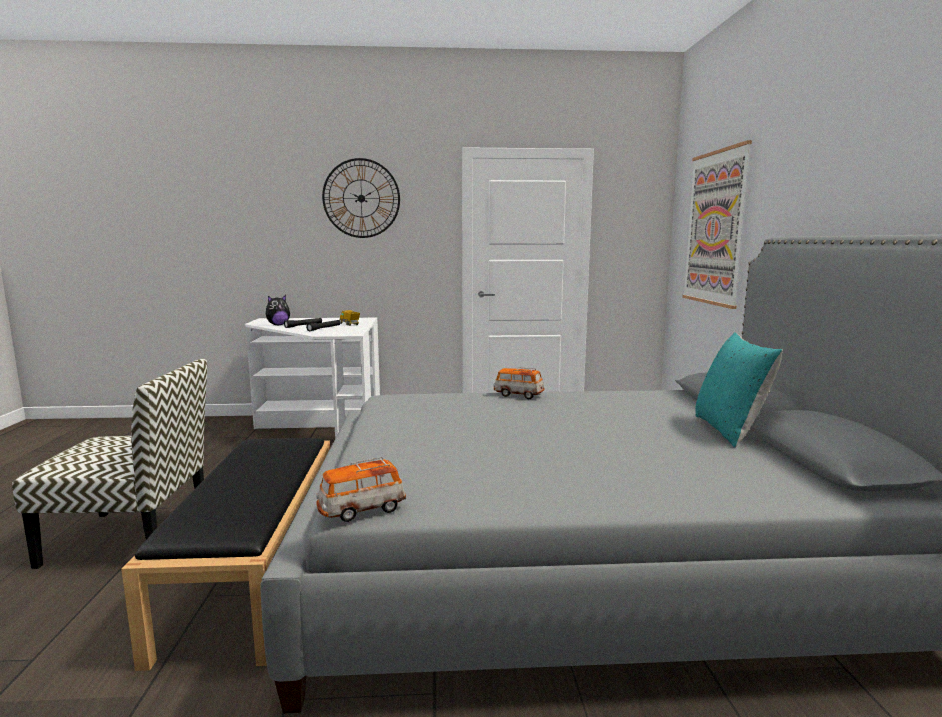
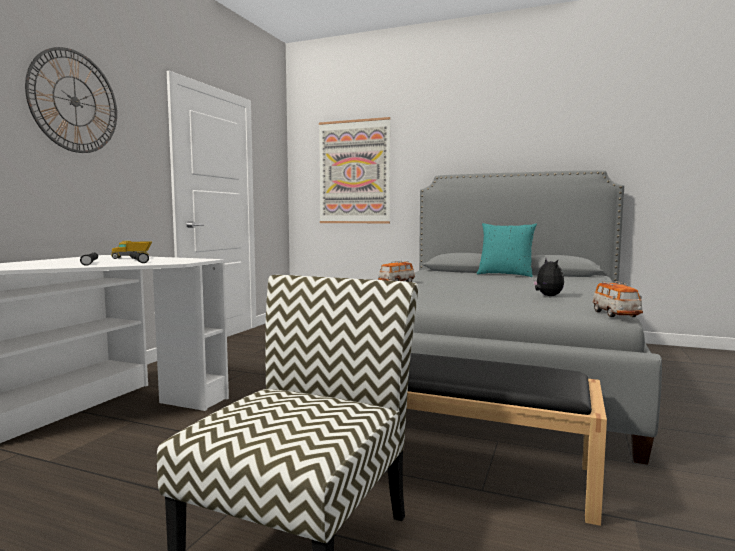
camera: 65 degrees left, 5 degrees down
(278, 325) = (48, 266): plush toy -> plush toy (547, 296)

